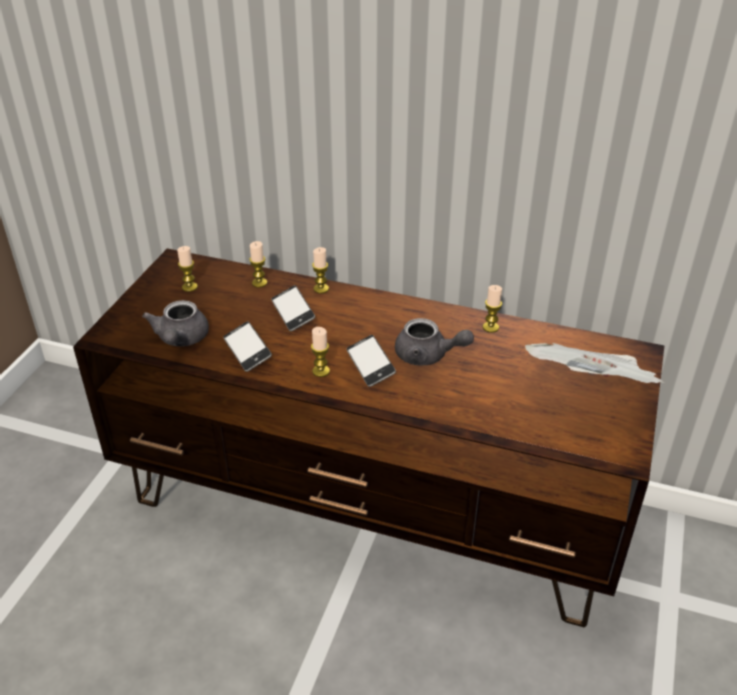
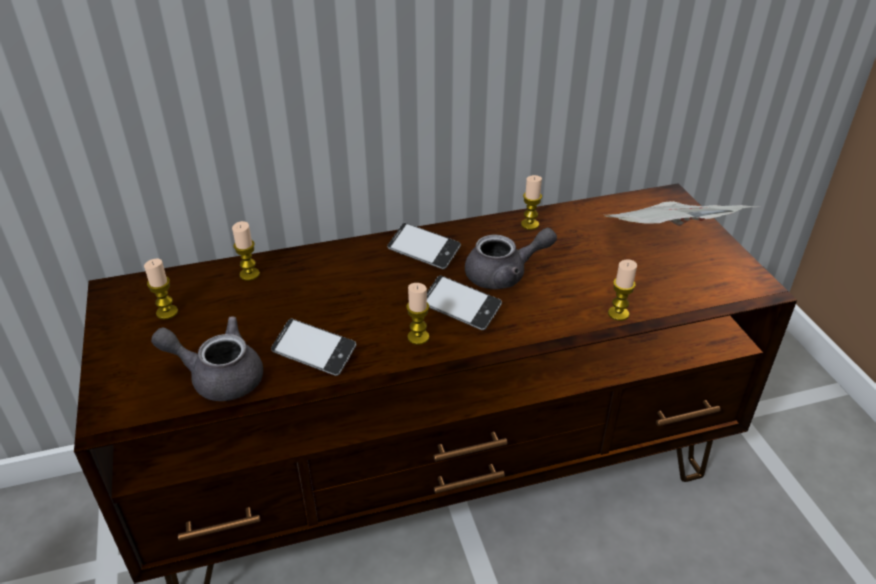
camera: 35 degrees left, 0 degrees up
(180, 339) = (218, 376): grey teapot -> grey teapot turned 135 degrees clockwise
(293, 312) = (322, 290): phone -> phone (423, 251)
(321, 289) = (326, 253): candle -> candle (618, 314)

